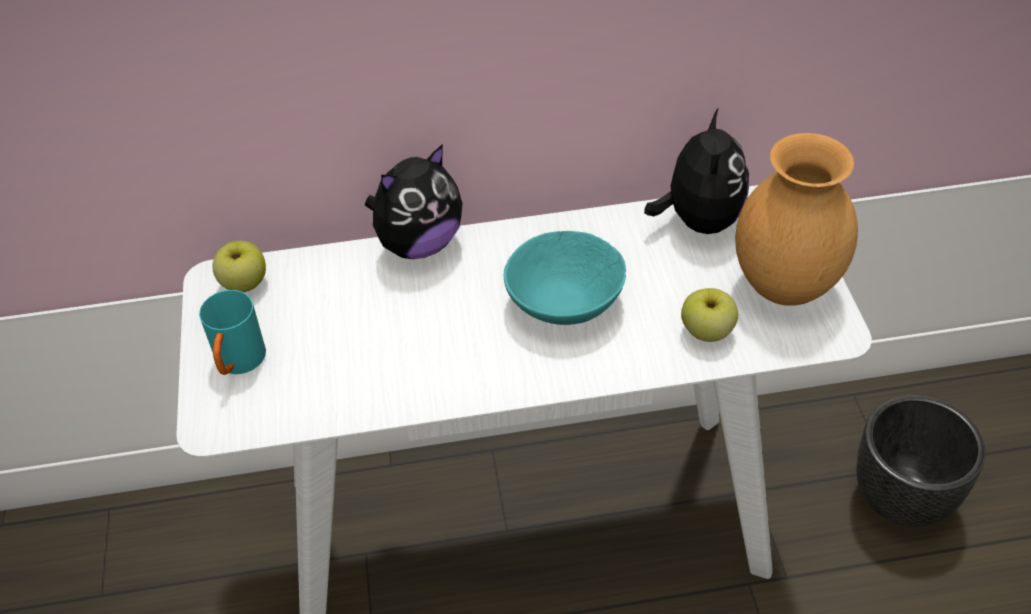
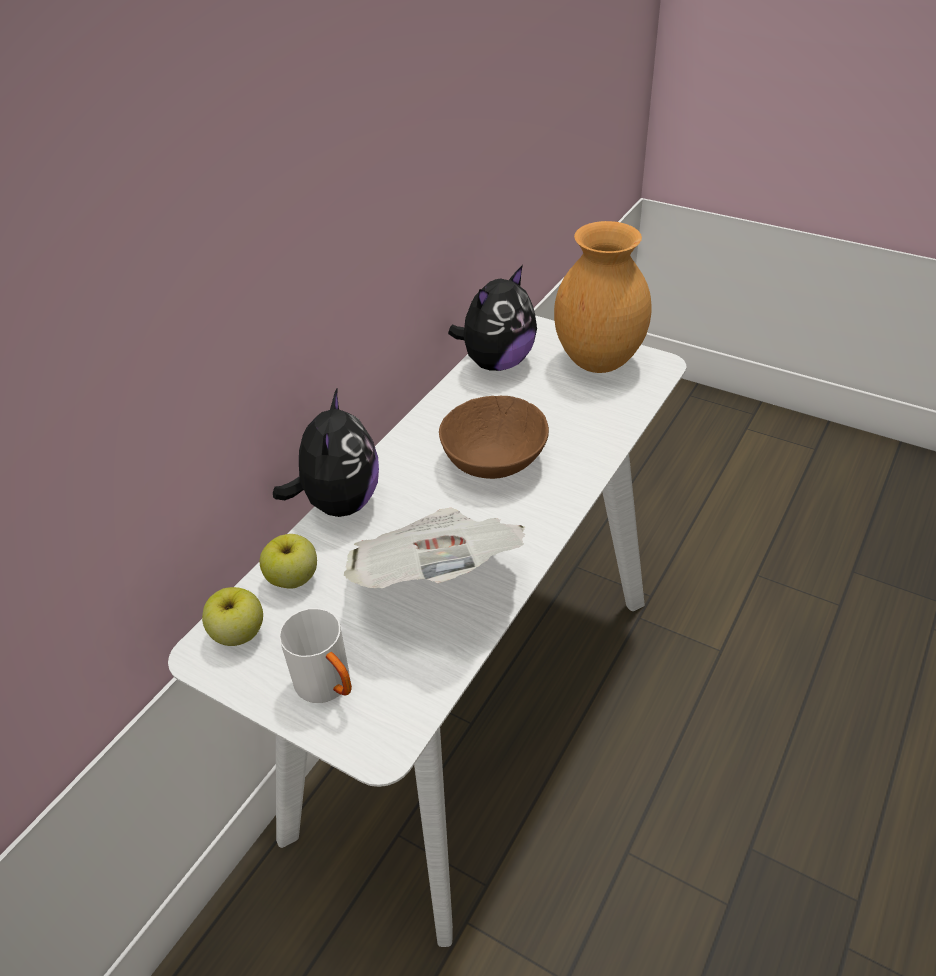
camera: 50 degrees left, 5 degrees down
(238, 364) = (329, 687): turquoise mug -> white mug
(394, 353) = (437, 577): none -> newspaper
(565, 302) = (496, 460): turquoise bowl -> brown bowl
(698, 220) = (497, 362): plush toy -> plush toy turned 90 degrees clockwise
(707, 332) = (598, 413): apple -> apple (293, 579)
(901, 501) = (648, 507): black planter -> none

